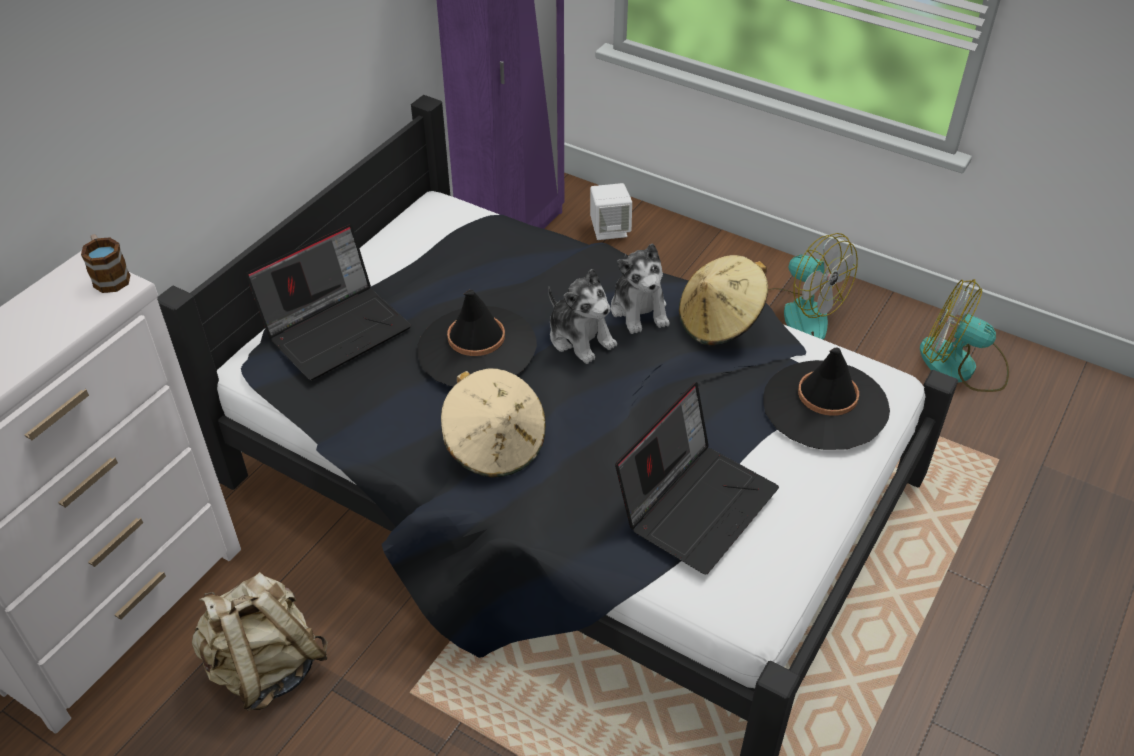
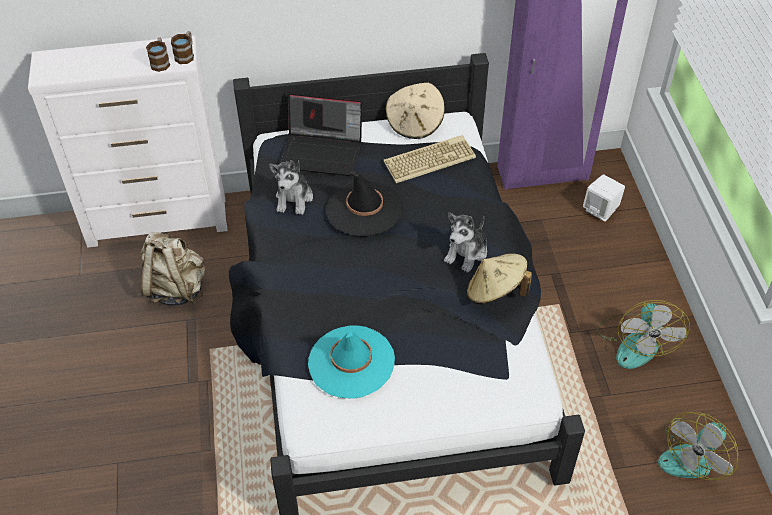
camera: 50 degrees right, 5 degrees up
(82, 307) = (161, 62): none -> mug
(467, 254) = (429, 159): none -> keyboard
(495, 445) = (309, 260): beige hat -> beige hat (415, 123)
(580, 338) = (417, 243): plush toy -> plush toy (294, 198)
(696, 503) = (351, 362): laptop -> turquoise hat
(824, 405) = (482, 376): black hat -> none
(961, 366) = (693, 454): fan -> fan turned 120 degrees counterclockwise

